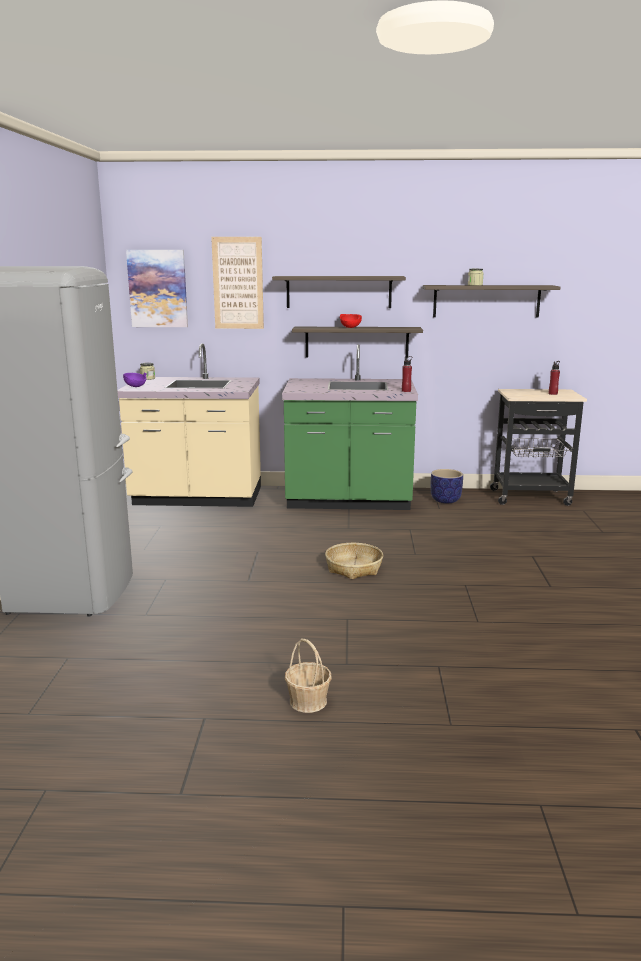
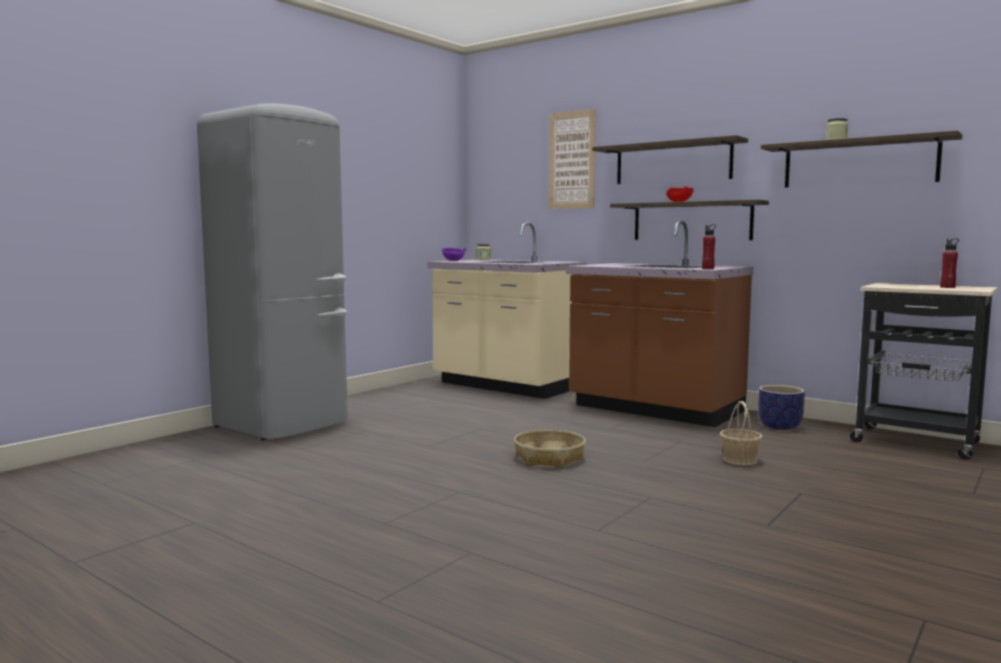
camera: 35 degrees right, 10 degrees down
(158, 288) = (502, 170): picture -> none
(308, 701) = (292, 538): basket -> basket (740, 460)
(348, 501) = (655, 409): green counter -> brown counter

